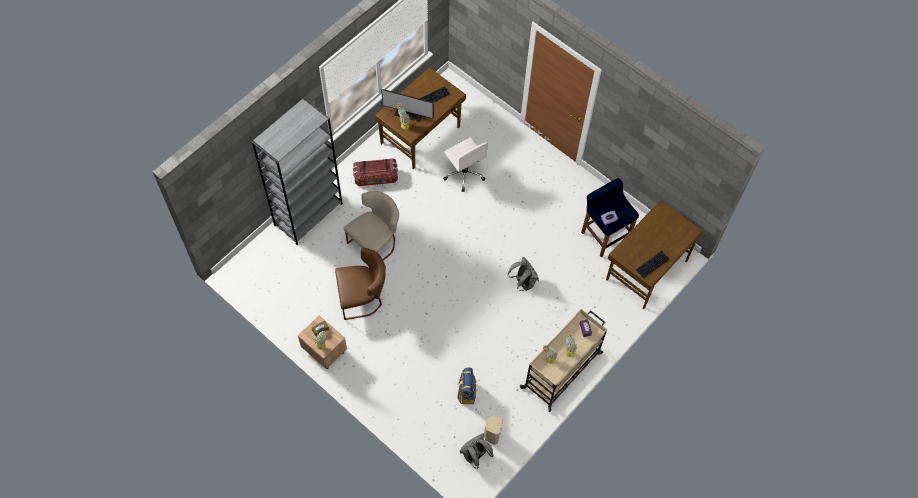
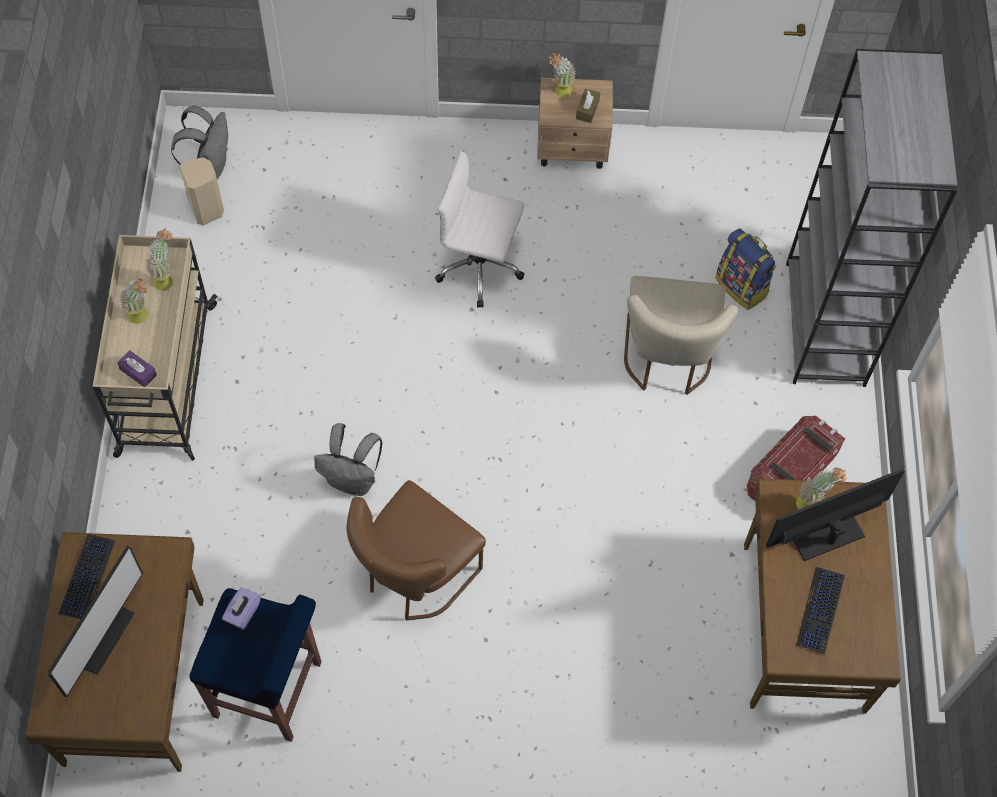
camera: 140 degrees right, 0 degrees up
(363, 298) = (595, 260): brown chair -> brown chair (414, 577)
(464, 173) = (645, 611): white office chair -> white office chair (481, 267)
(466, 392) = (299, 240): backpack -> backpack (742, 287)
(659, 242) = (102, 637): none -> monitor

